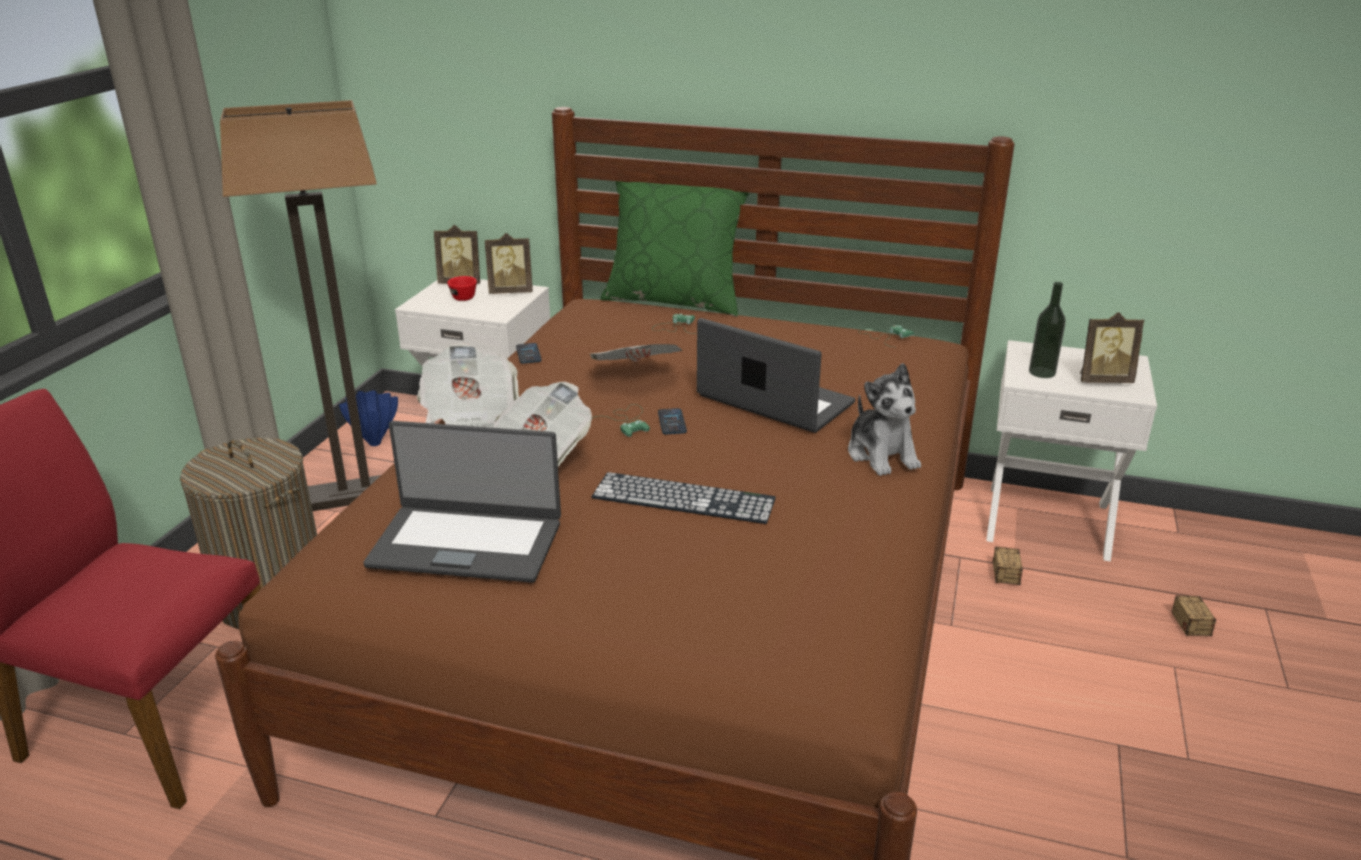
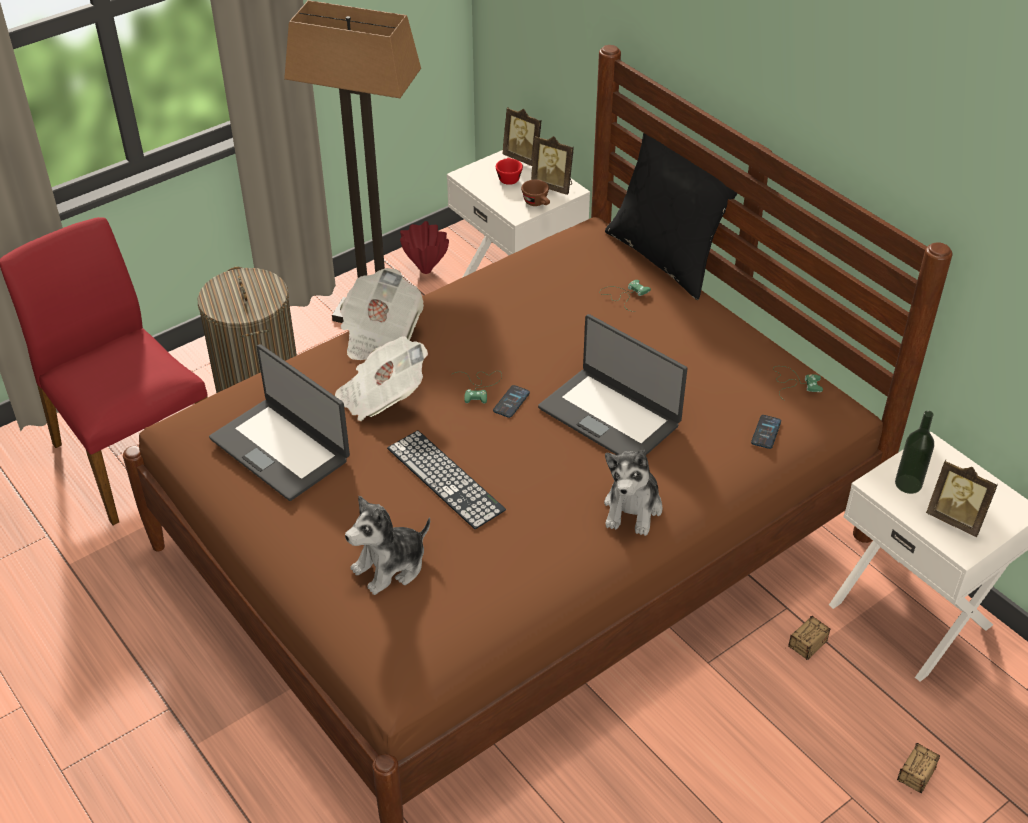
camera: 35 degrees right, 15 degrees up
(373, 443) = (425, 270): blue vase -> red vase
(510, 304) = (537, 203): none -> brown cup
(528, 354) = (482, 278): phone -> phone (766, 432)
(635, 376) = (534, 340): newspaper -> none
(675, 300) = (667, 257): green pillow -> black pillow
(719, 591) = (390, 566): none -> plush toy
(774, 401) = (610, 415): laptop -> laptop turned 150 degrees clockwise

